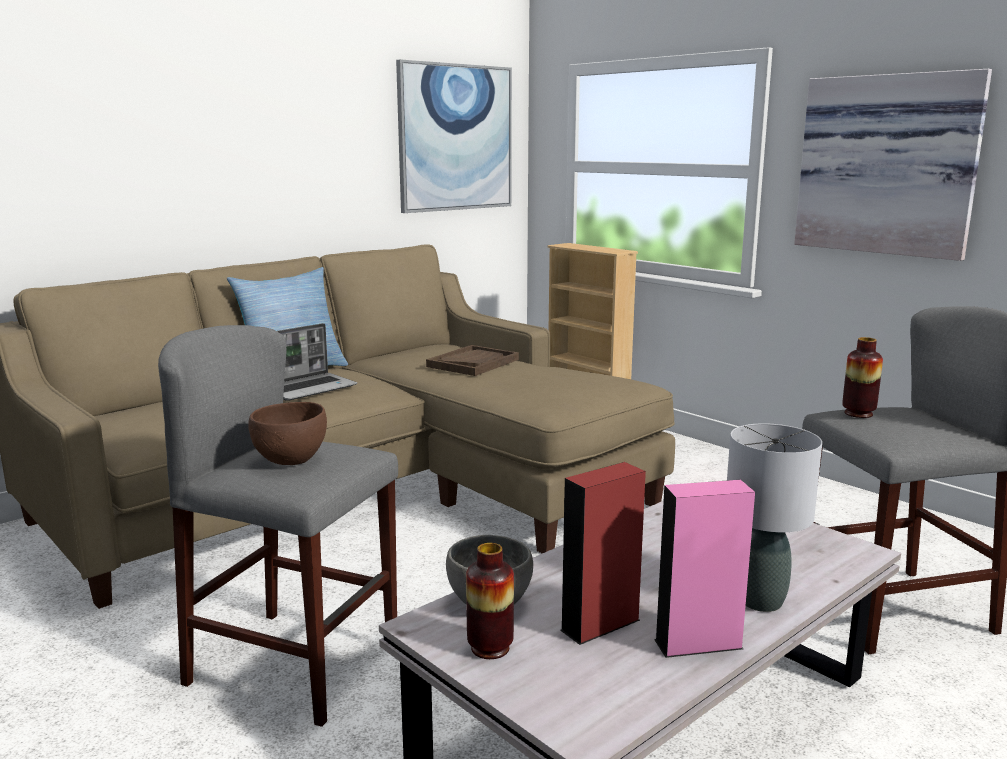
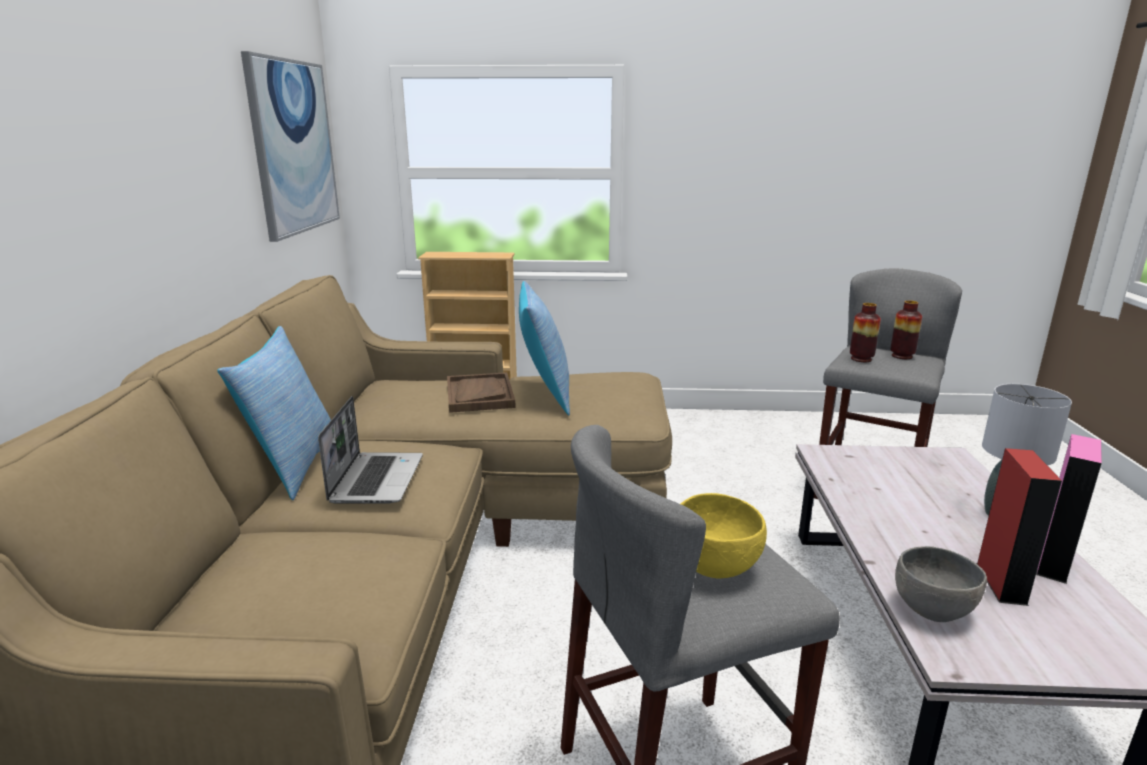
camera: 45 degrees left, 5 degrees up
(290, 460) = (714, 567): brown bowl -> yellow bowl
(490, 648) = (1012, 645): vase -> vase (902, 356)
(520, 375) = (544, 394): none -> pillow
(888, 165) = (732, 165): picture -> none

